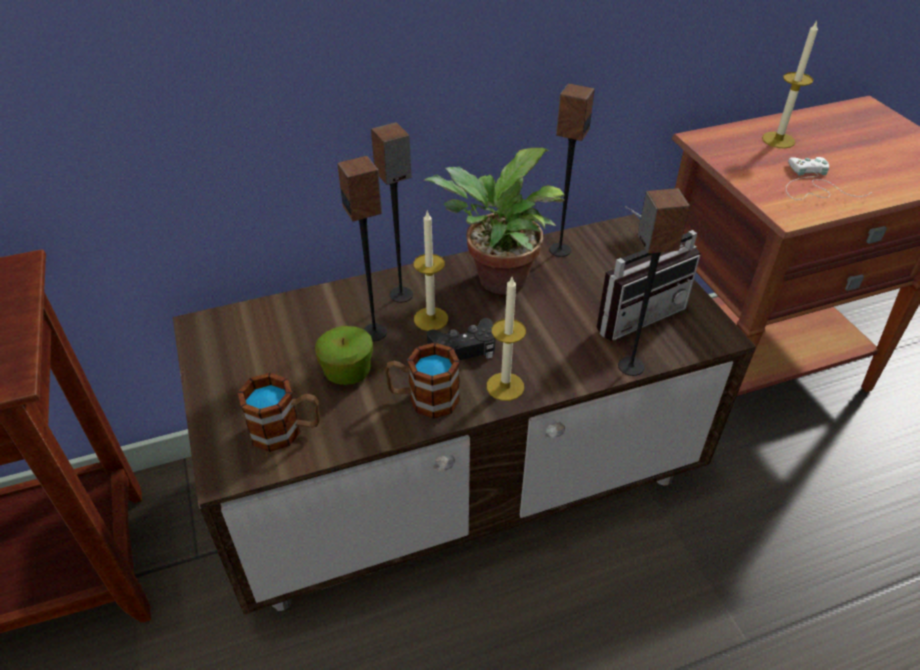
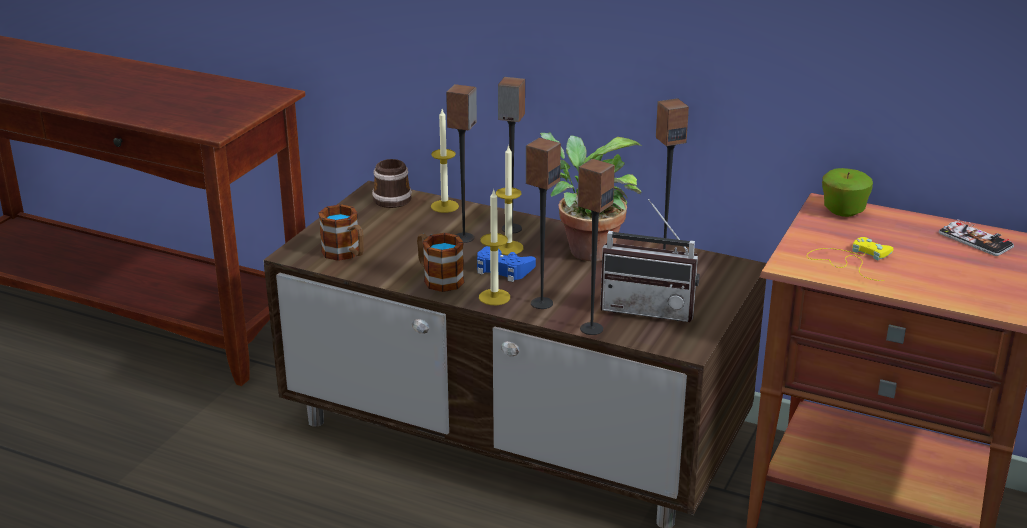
camera: 45 degrees right, 15 degrees down
(231, 324) = (392, 197): none -> mug
(347, 373) = (417, 247): apple -> apple (843, 210)
(464, 348) = (503, 269): black game controller -> blue game controller
(552, 365) = (541, 303): none -> speaker
(778, 140) = (891, 229): candle -> candle (444, 206)
(812, 185) = (850, 260): white game controller -> yellow game controller
(833, 123) = (975, 240): none -> phone

